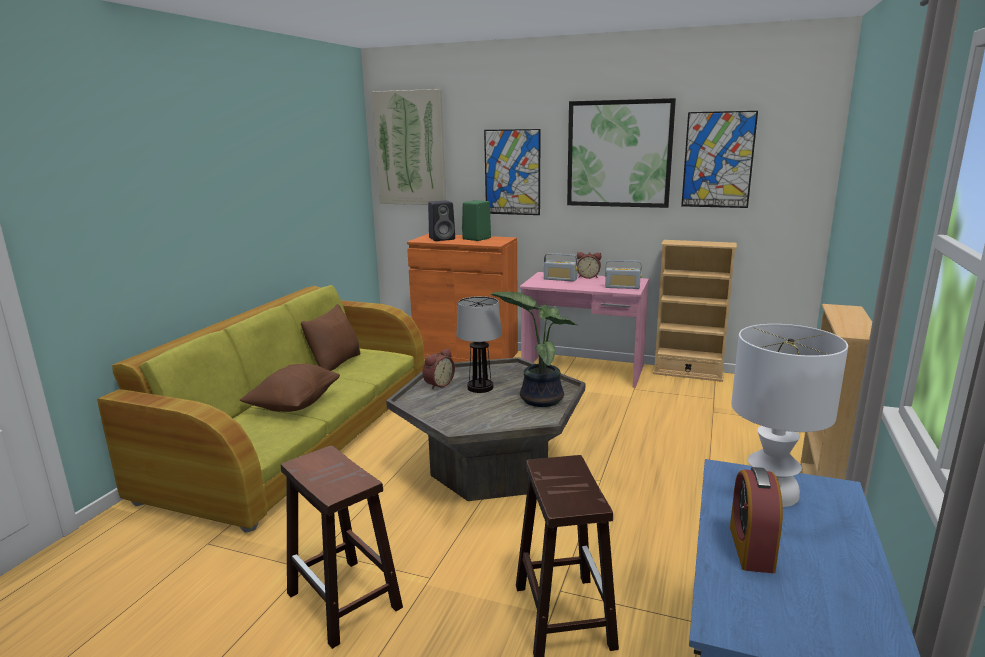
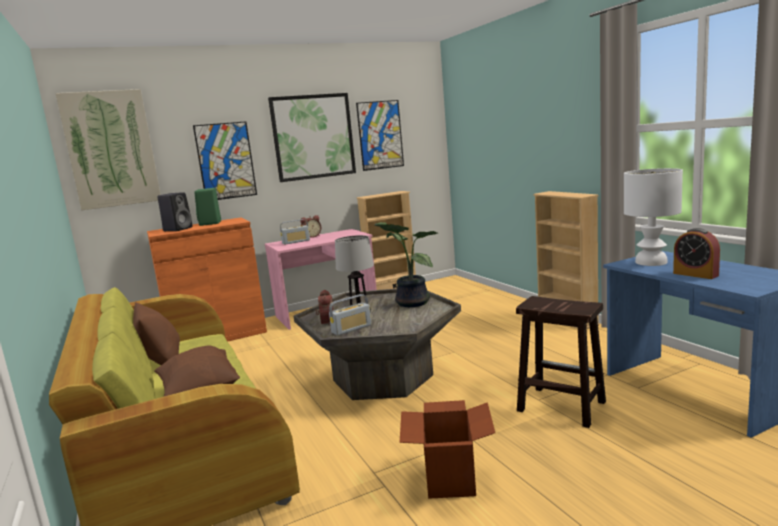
camera: 45 degrees left, 5 degrees down
(345, 601) = (450, 478): brown stool -> cardboard box
(622, 287) = (350, 234): radio -> radio (351, 329)

